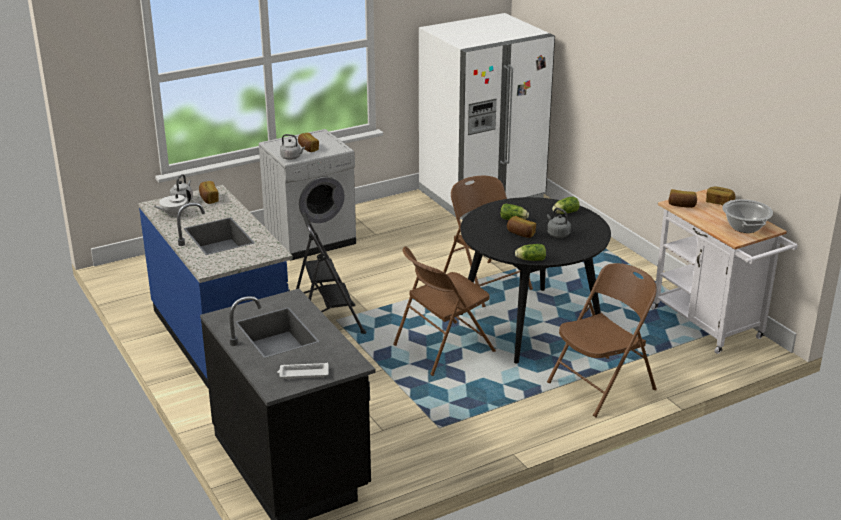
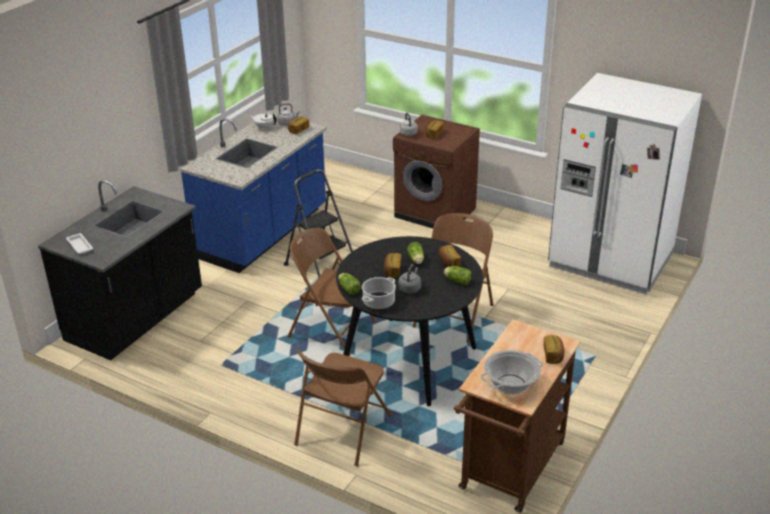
camera: 60 degrees right, 5 degrees up
(311, 240) = (434, 214): white washing machine -> brown washing machine
(566, 253) = (378, 303): none -> cooking pot
(601, 386) = (343, 430): brown chair -> brown chair turned 90 degrees clockwise
(681, 205) = (520, 334): bread -> bread (448, 263)
(711, 326) = (509, 472): white cart -> brown cart

